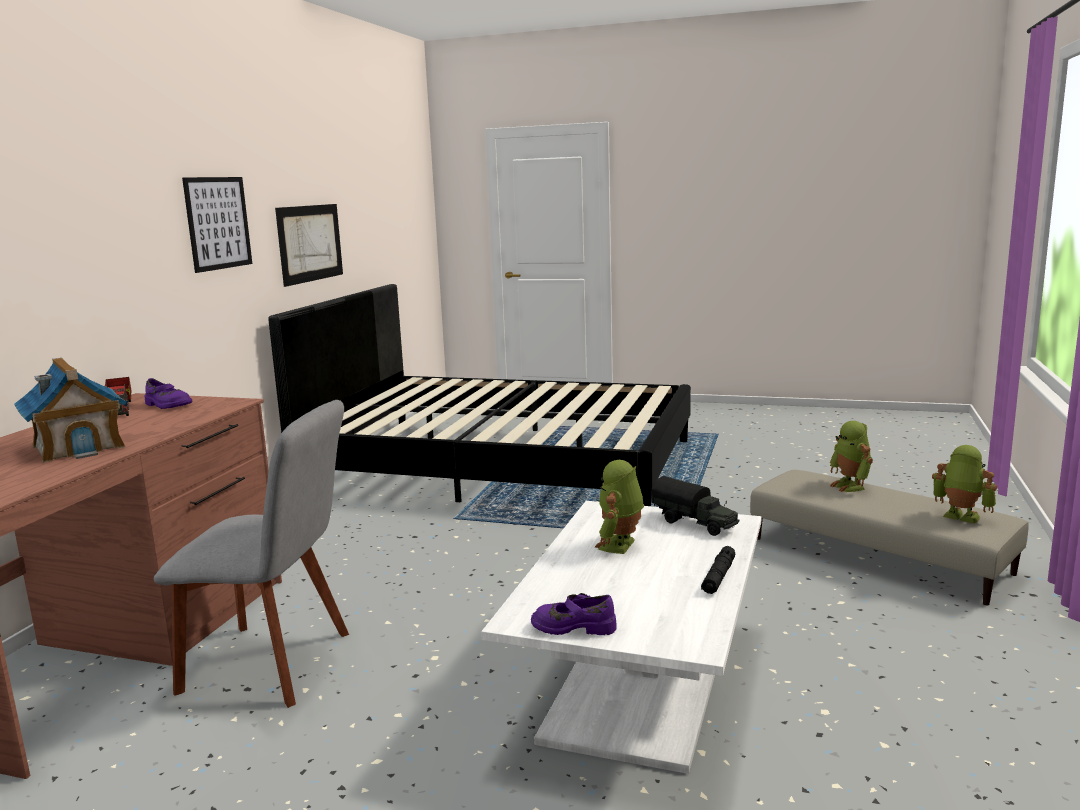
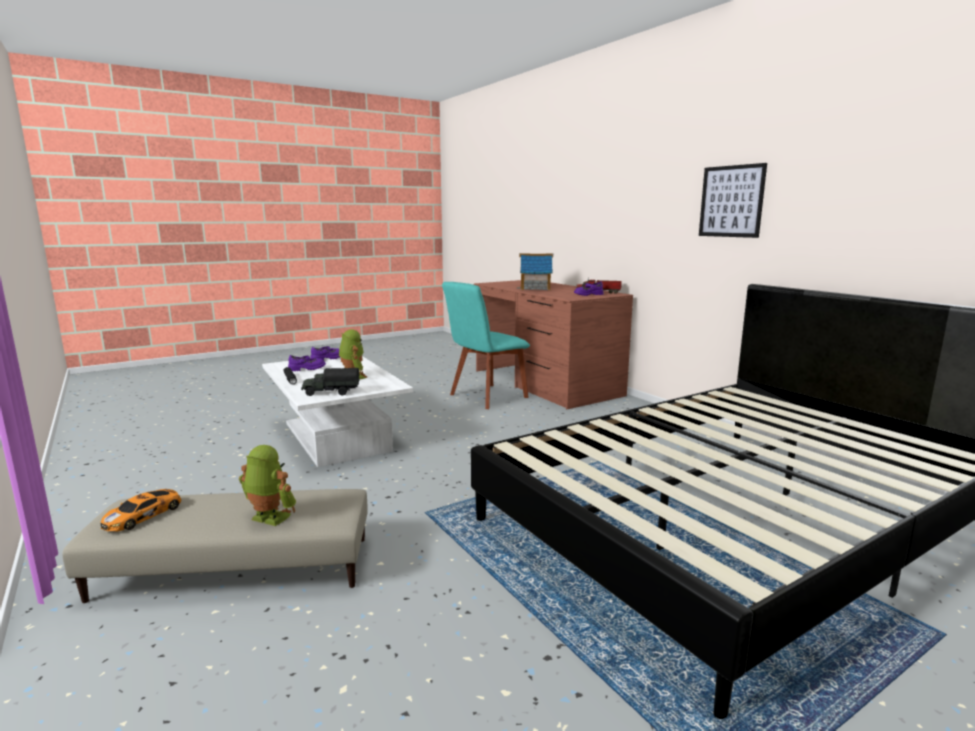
camera: 130 degrees right, 0 degrees up
(274, 663) = (485, 397): grey chair -> turquoise chair
(310, 243) = (862, 229): picture -> none
(656, 600) = (307, 368): none -> purple shoe
(960, 517) = (144, 515): toy robot -> toy car

